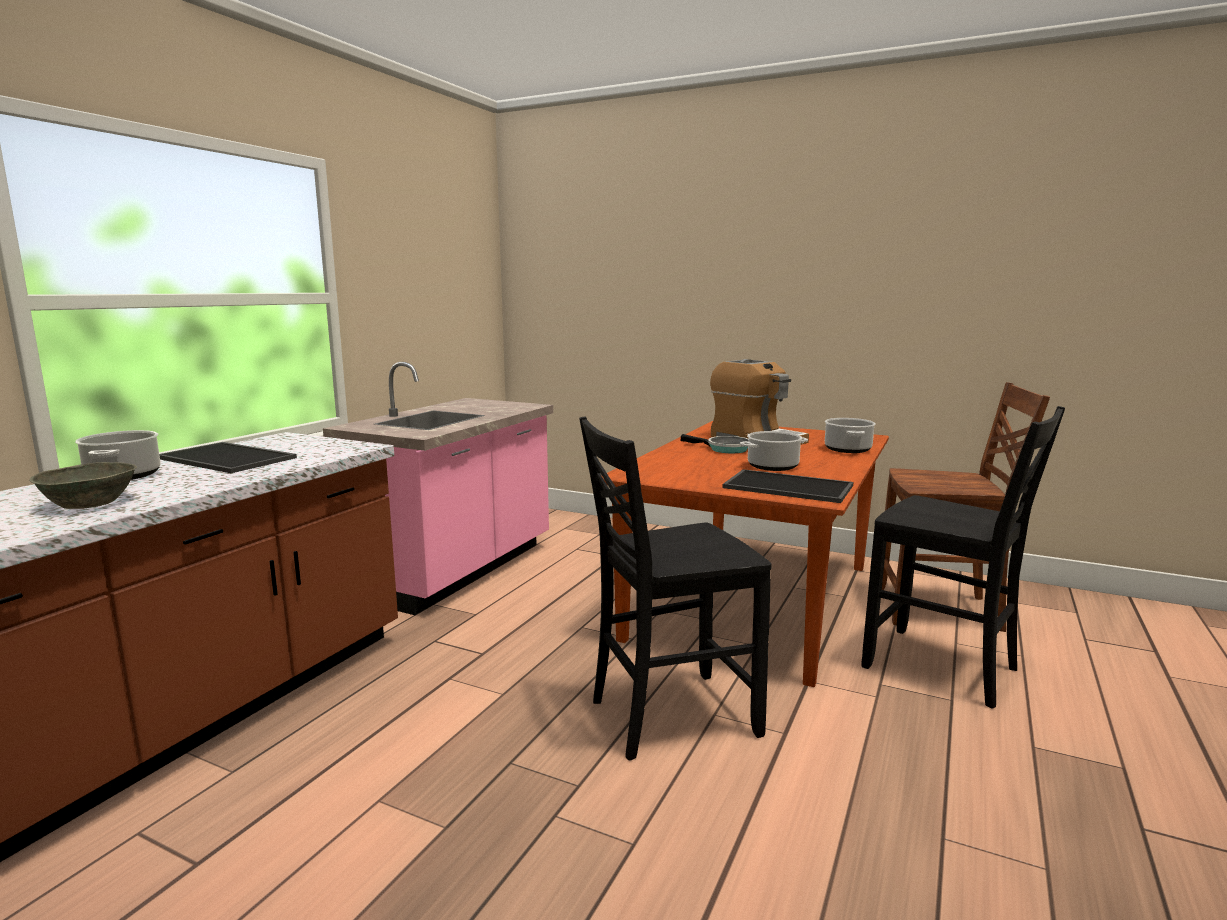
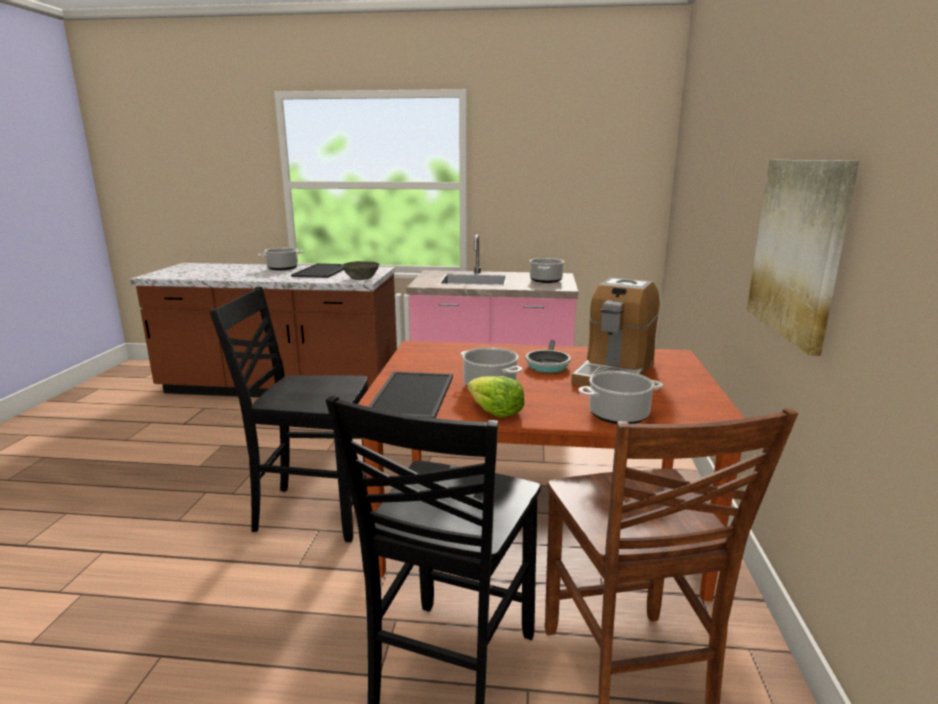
camera: 70 degrees right, 5 degrees up
(89, 503) = (234, 274): grey bowl -> grey bowl (361, 278)
(487, 405) = (545, 280): none -> cooking pot
(669, 716) = (313, 511): black chair -> black chair turned 45 degrees counterclockwise
(836, 471) = (495, 412): none -> lettuce
(837, 318) = (798, 249): none -> picture

